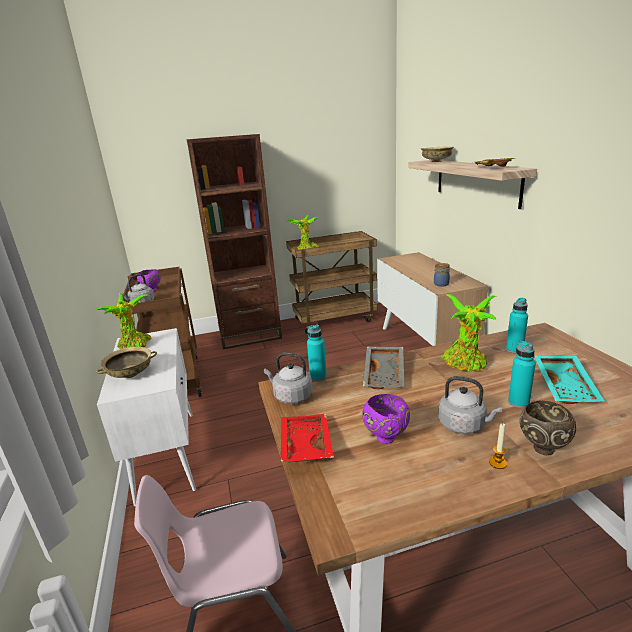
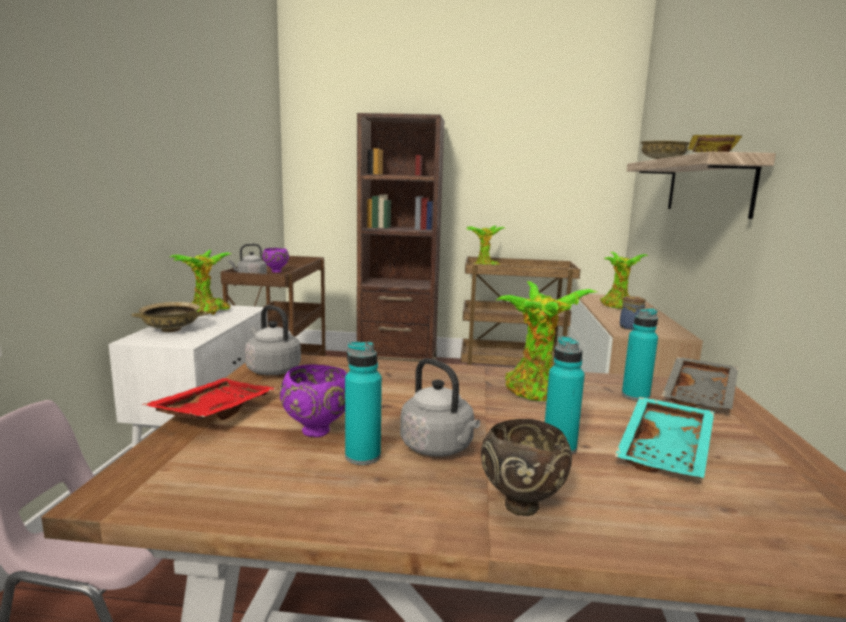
camera: 20 degrees right, 10 degrees down
(318, 377) = (328, 362): turquoise bottle -> turquoise bottle (363, 456)
(385, 374) = (412, 377): grey tray -> grey tray (701, 395)
(416, 265) = (618, 306): none -> potted plant
(497, 463) = (425, 499): candle -> none

